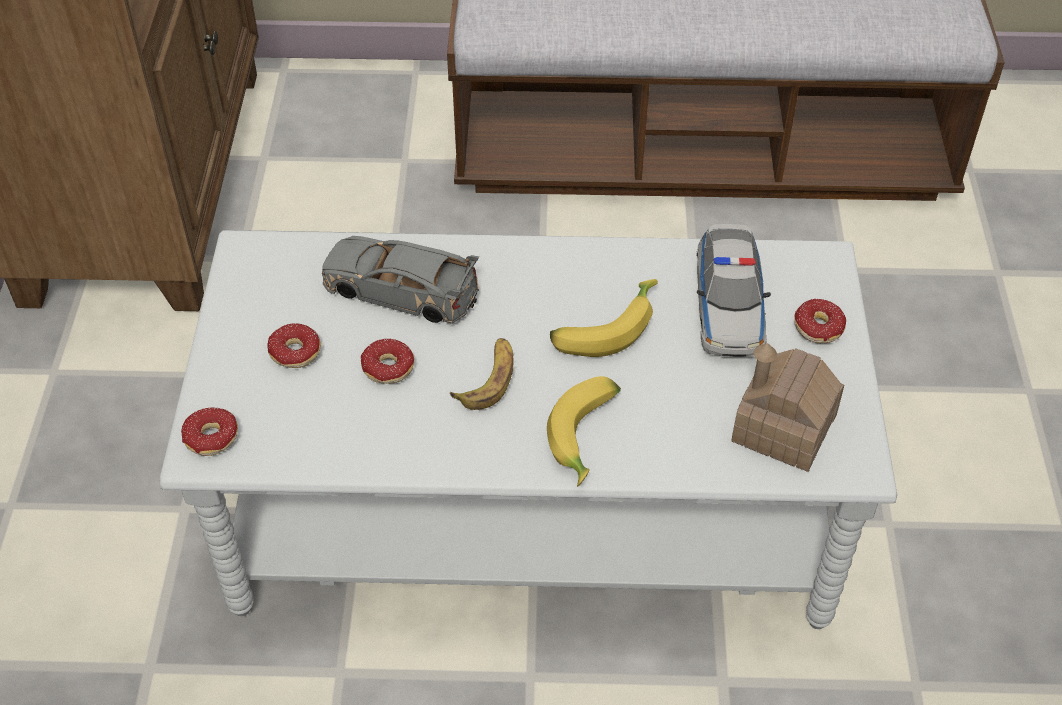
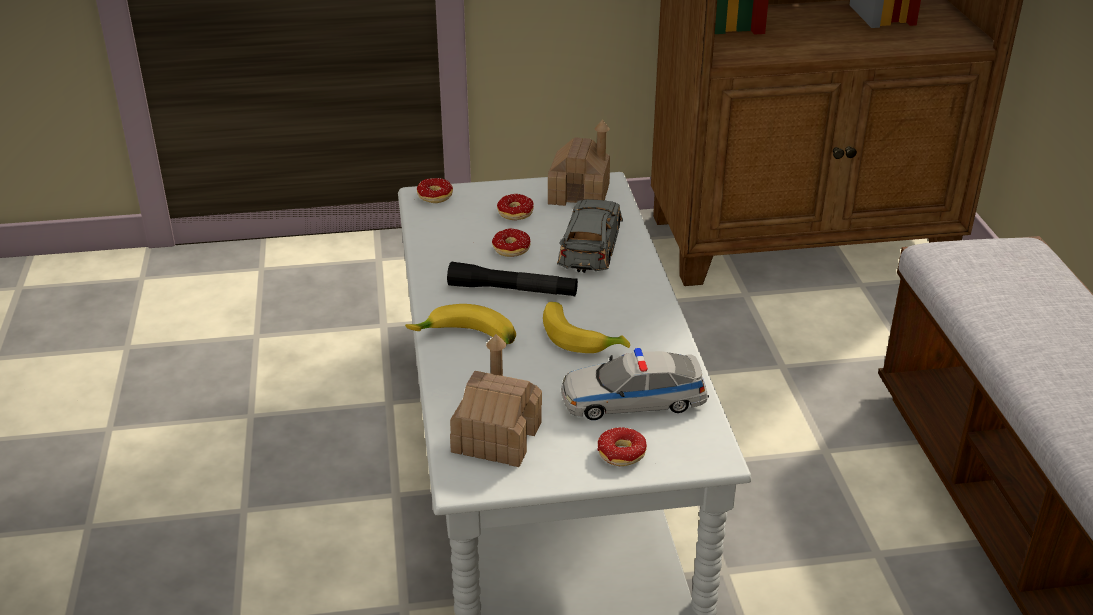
camera: 80 degrees right, 15 degrees down
(268, 280) = (579, 194): none -> toy house
(488, 379) = (512, 290): banana -> black flashlight

